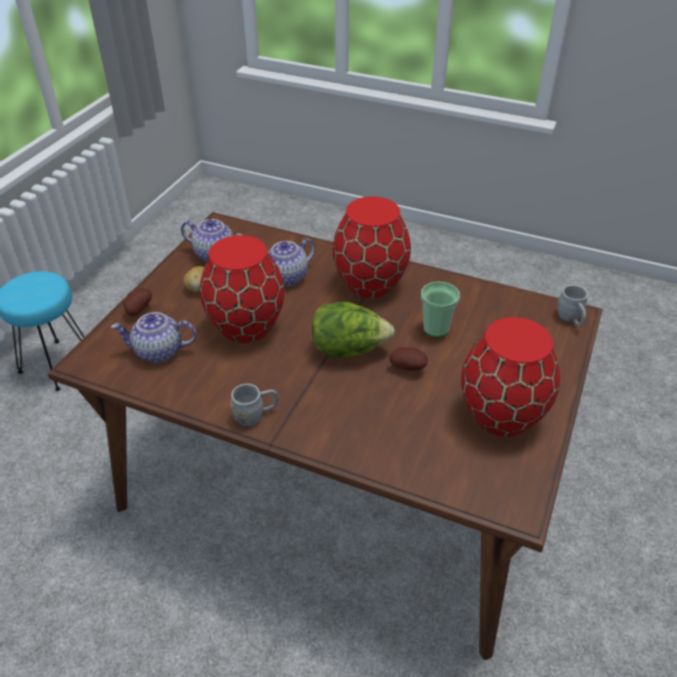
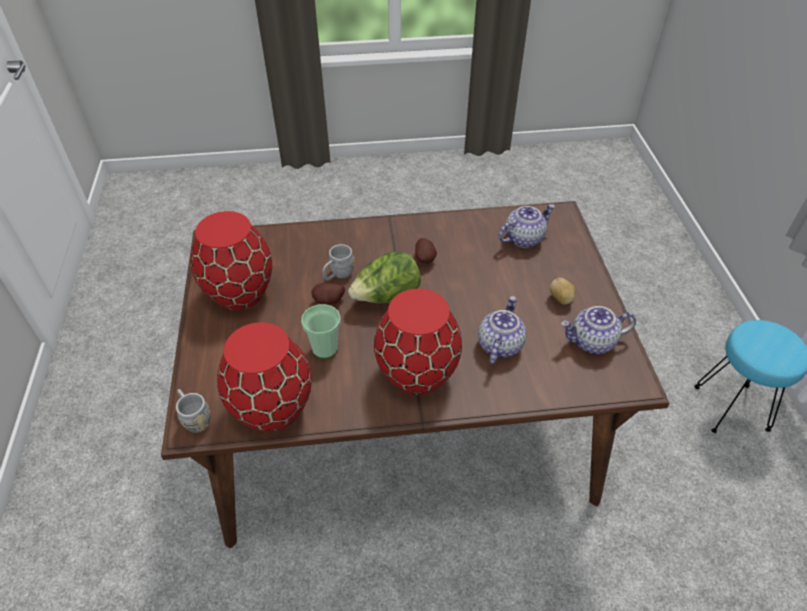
camera: 150 degrees right, 5 degrees up
(138, 310) = (580, 260): potato -> potato (425, 259)
(245, 327) = (484, 282): red vase -> red vase (272, 408)
(255, 415) = (413, 227): grey mug -> grey mug (338, 275)

